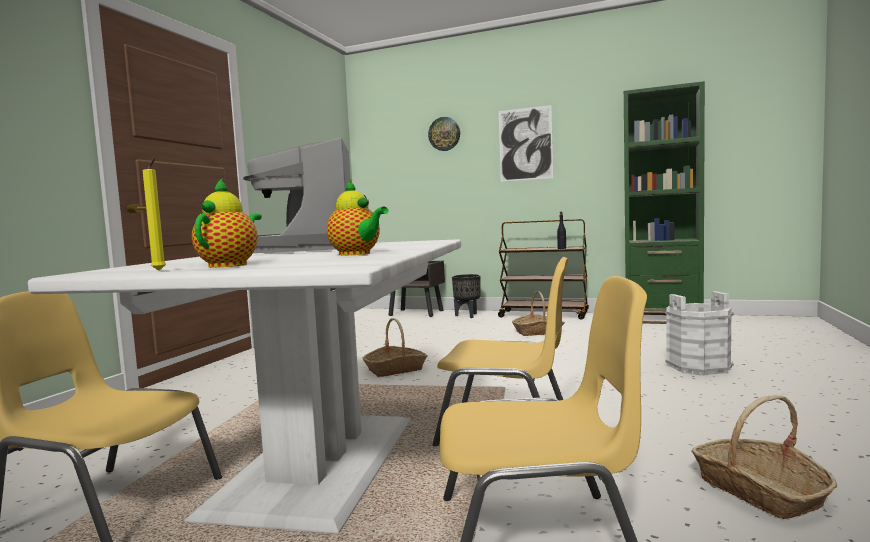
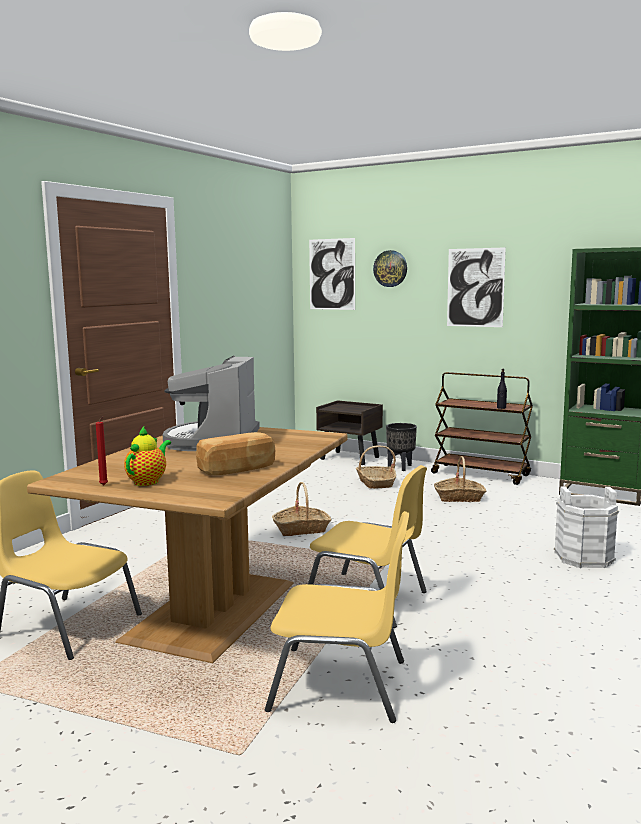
camera: 10 degrees right, 5 degrees up
(160, 271) = (104, 485): yellow candle -> red candle
(321, 463) = (214, 612): white dining table -> brown dining table
(357, 254) = (238, 470): teapot -> bread
(388, 144) = (332, 274): none -> picture
(760, 491) = (525, 673): basket -> basket (376, 483)

